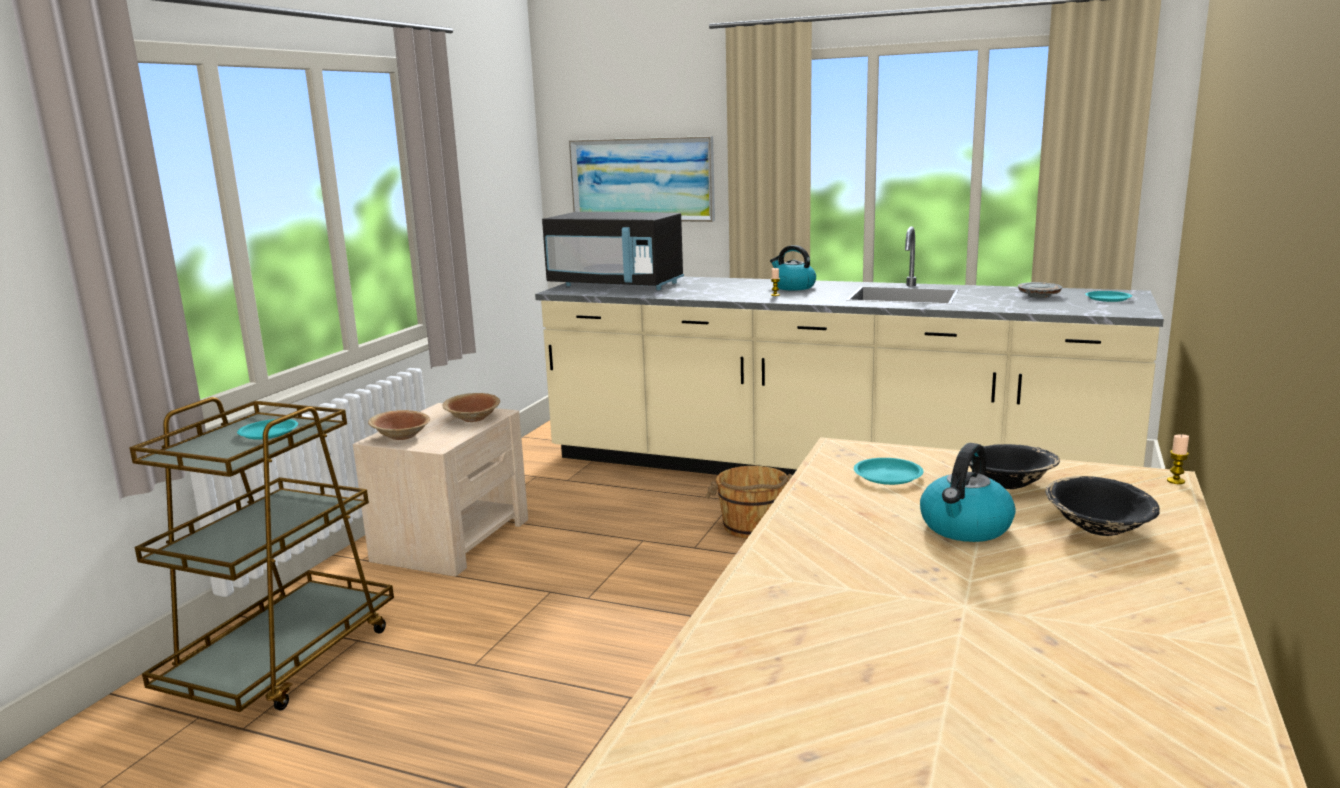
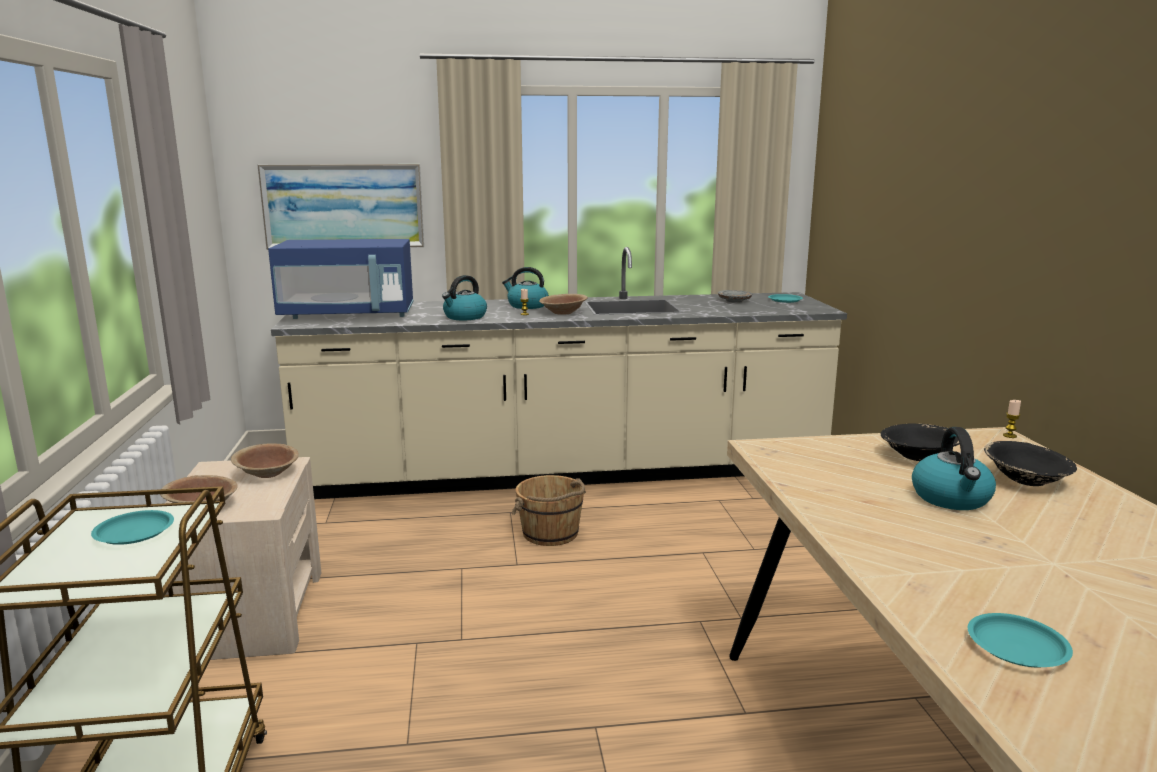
camera: 30 degrees left, 0 degrees up
(616, 285) = (348, 315): black microwave -> blue microwave
(713, 294) = (464, 317): none -> kettle
(817, 296) = (563, 312): none -> brown bowl
(888, 475) = (832, 465): turquoise plate -> turquoise plate (1017, 646)

